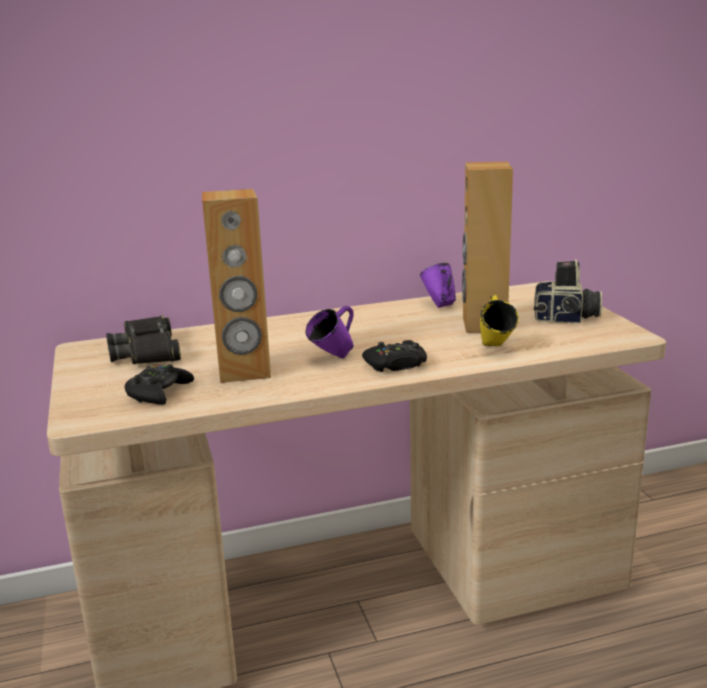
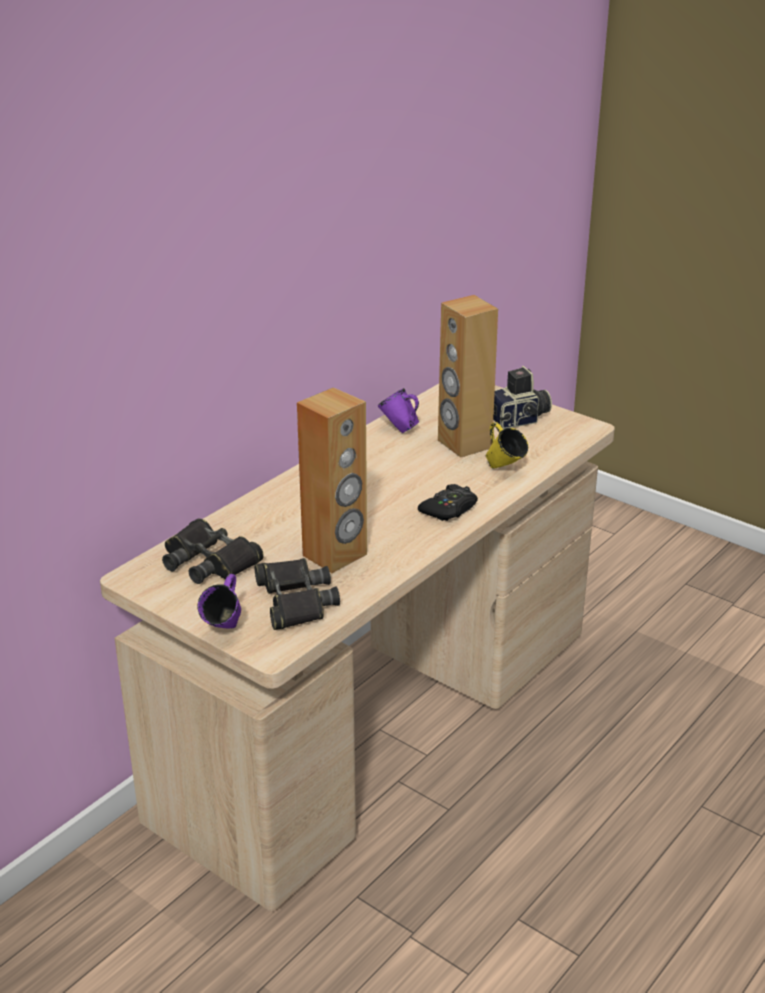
camera: 35 degrees left, 10 degrees up
(159, 393) = (295, 600): black game controller -> black binoculars
(333, 359) = (390, 518): purple mug -> purple mug (225, 631)

